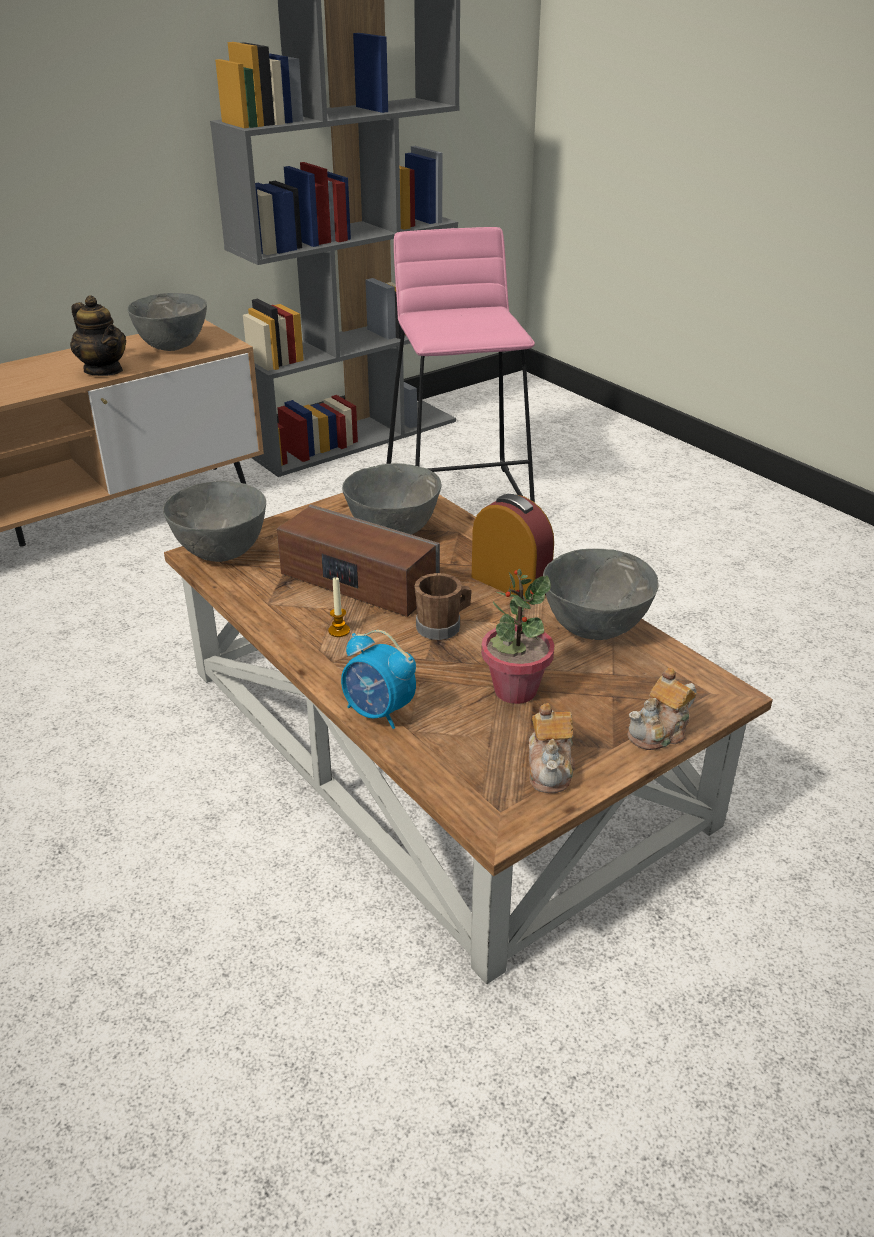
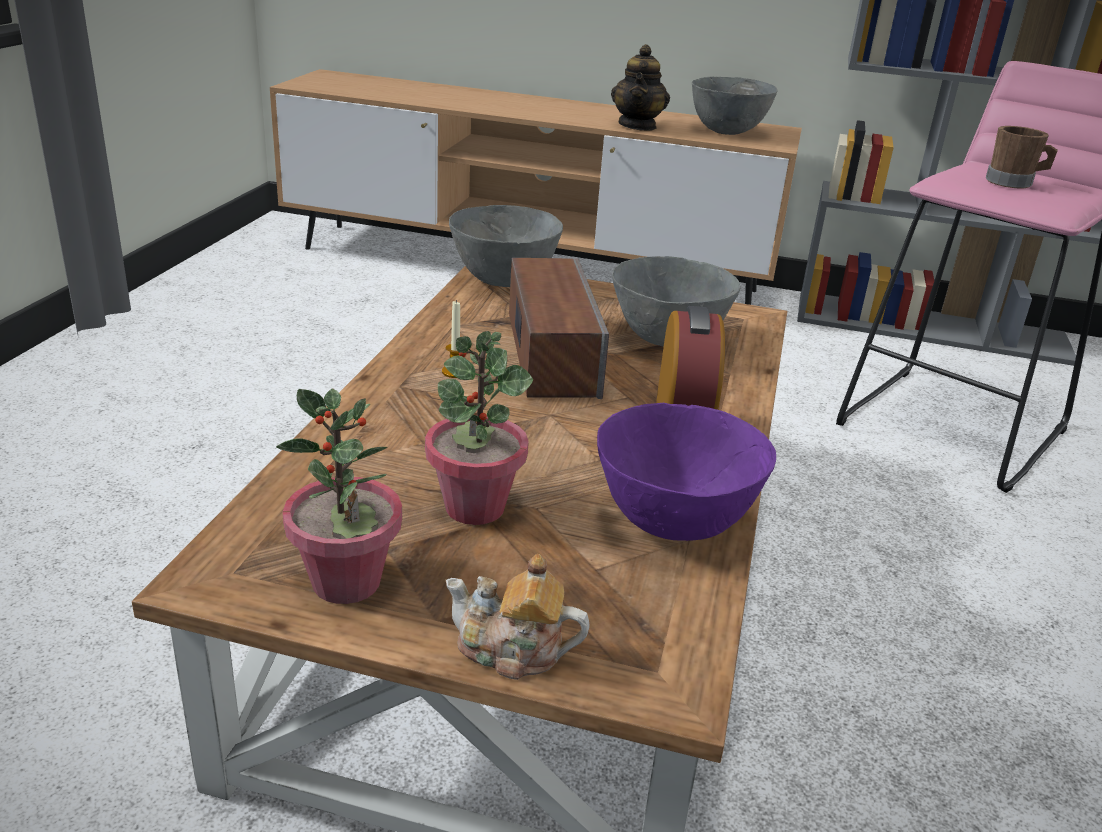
camera: 50 degrees right, 5 degrees down
(379, 712) = (341, 438): alarm clock -> none
(443, 626) = (538, 423): brown mug -> brown mug (1014, 183)
(550, 768) = (346, 582): teapot -> potted plant
(593, 629) = (672, 523): grey bowl -> purple bowl

